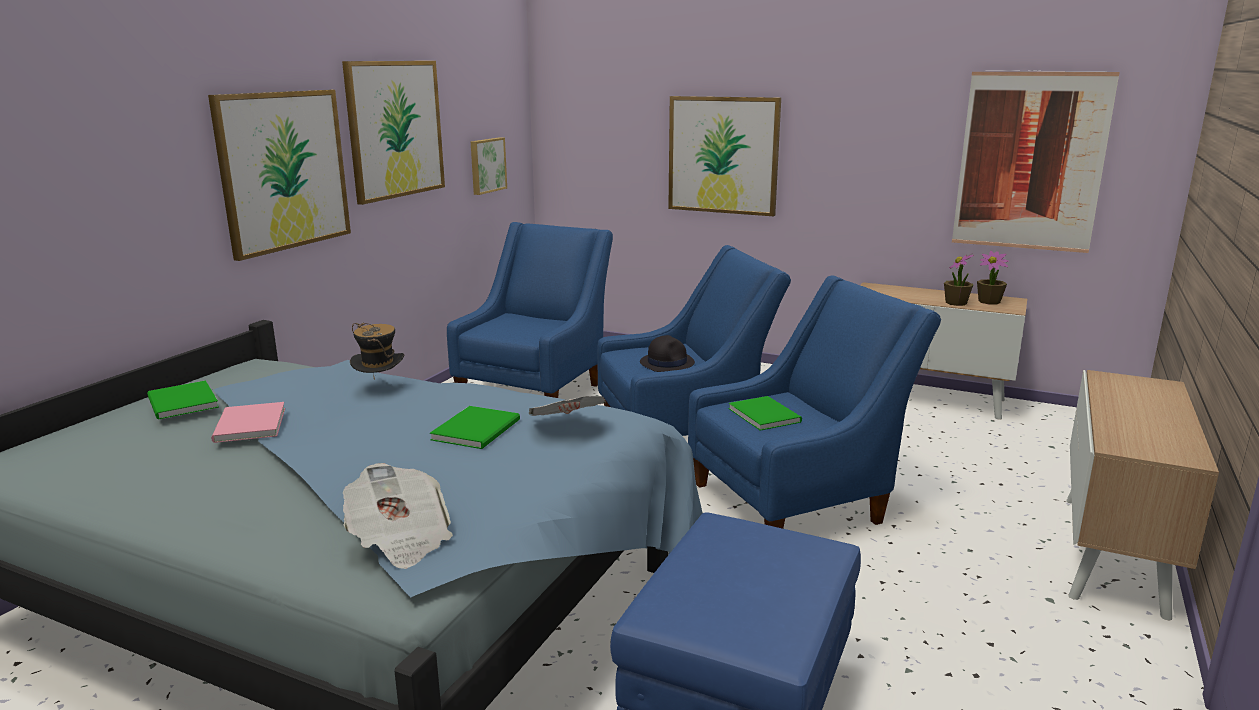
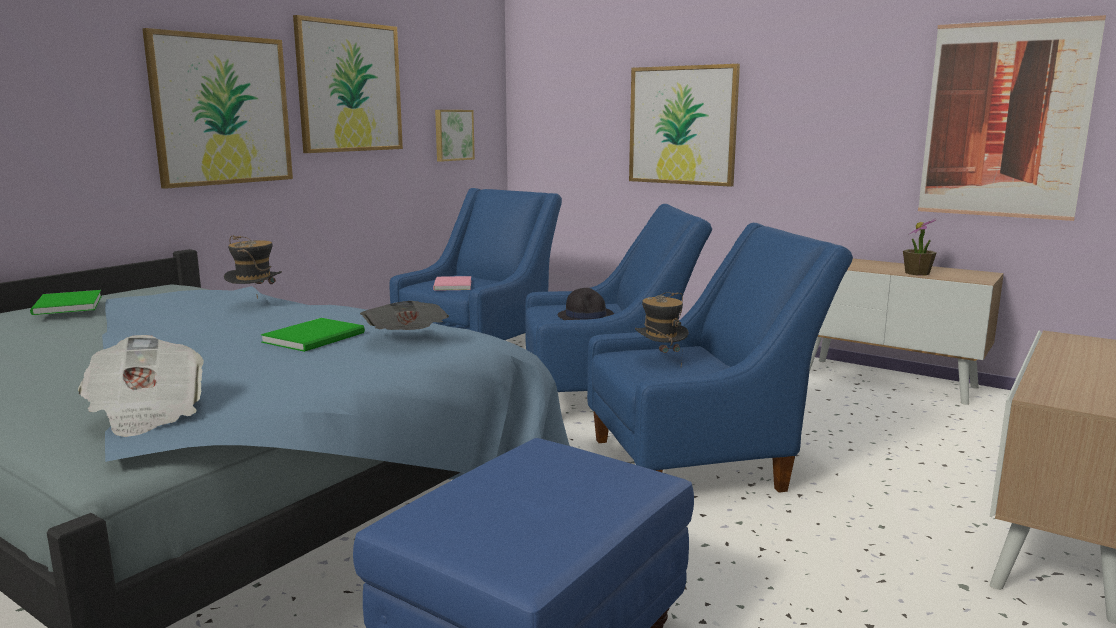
camera: 10 degrees right, 5 degrees down
(247, 426) = (104, 323): pink book -> pink book (451, 285)
(764, 414) = (660, 361): green book -> hat
(989, 302) = (956, 273): potted plant -> none

